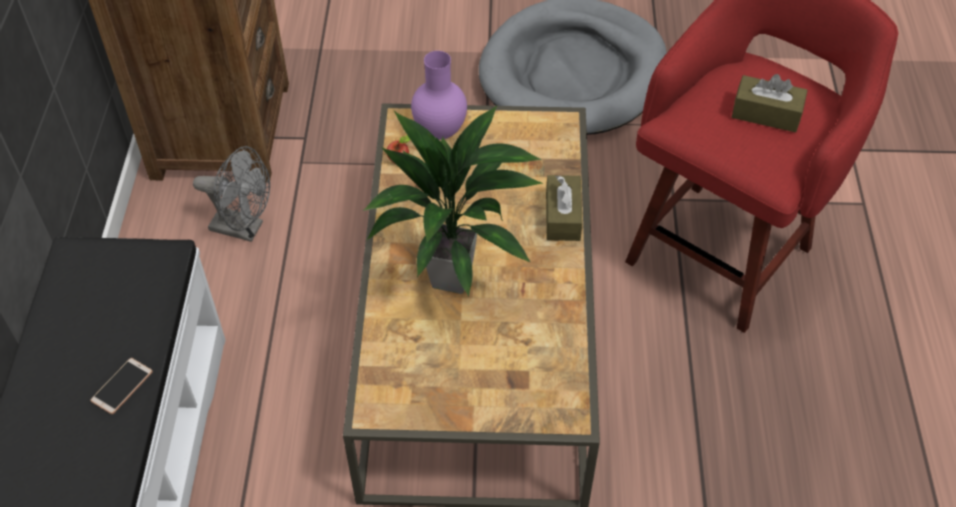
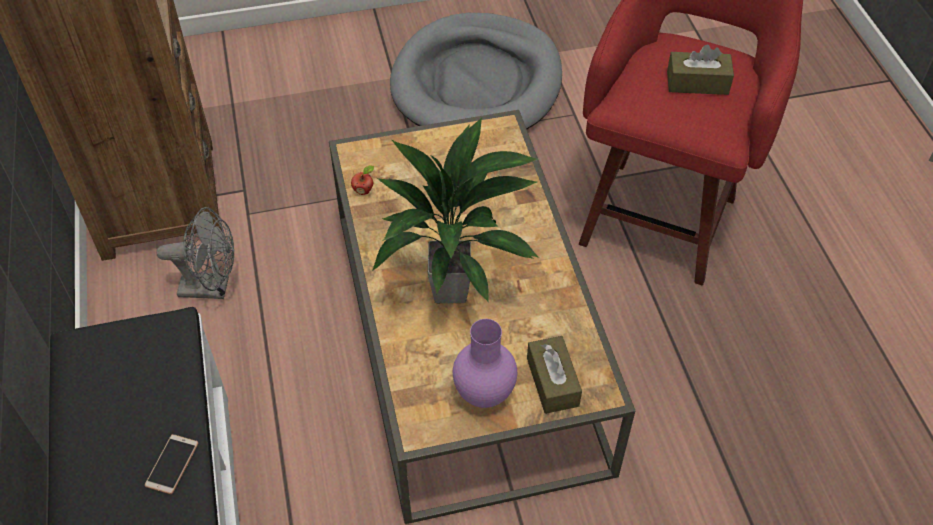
camera: 15 degrees left, 0 degrees up
(440, 131) = (393, 156): purple vase -> purple vase (484, 393)
(562, 216) = (532, 212): brown tissue box -> brown tissue box (552, 382)

